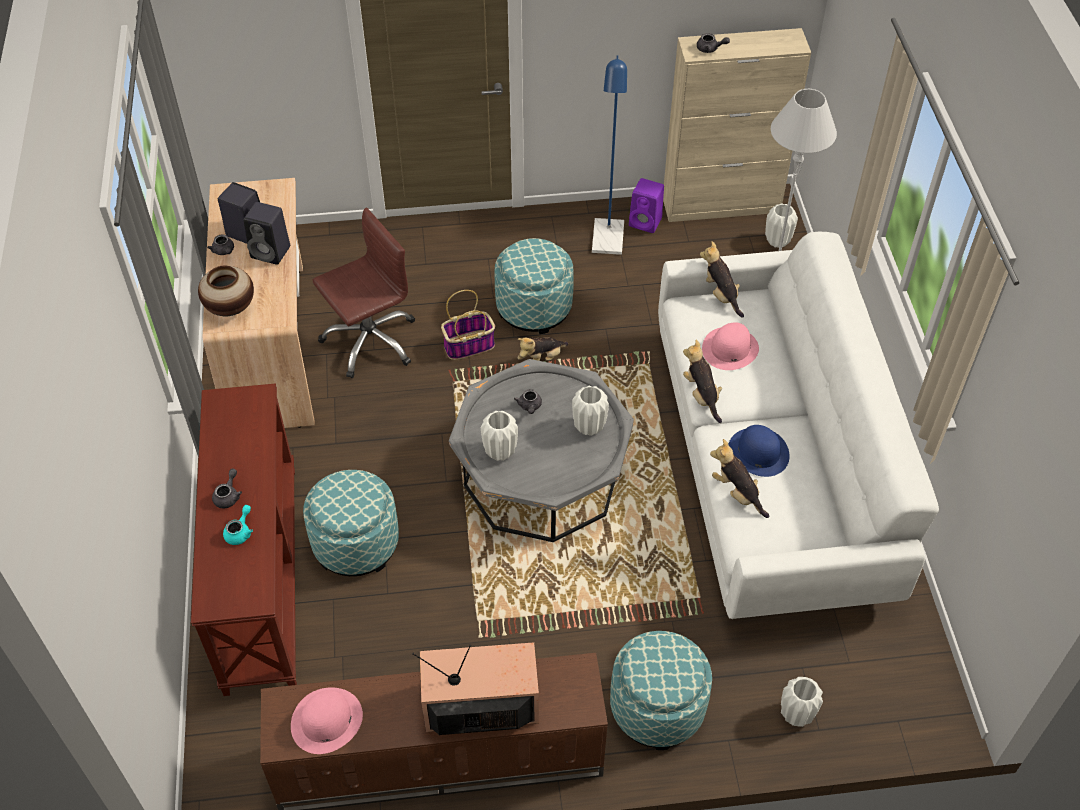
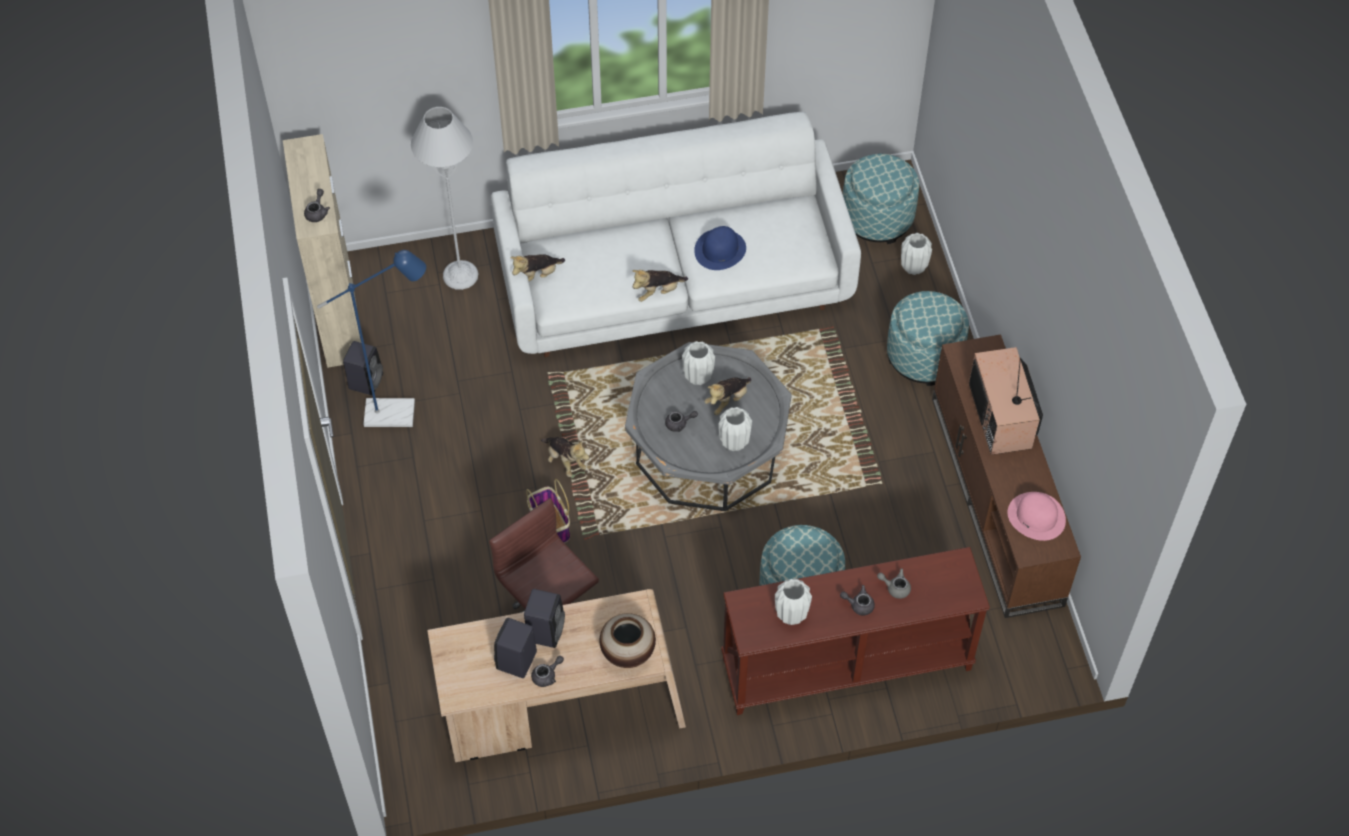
camera: 95 degrees left, 5 degrees up
(240, 532) = (895, 587): turquoise teapot -> grey teapot
(534, 307) = (493, 472): ottoman -> ottoman (877, 217)
(646, 222) = (366, 380): purple speaker -> black speaker
(730, 349) = (604, 269): pink hat -> none
(737, 493) = (765, 264): plush toy -> plush toy (727, 400)
(777, 241) = (393, 270): white vase -> white vase (791, 615)

